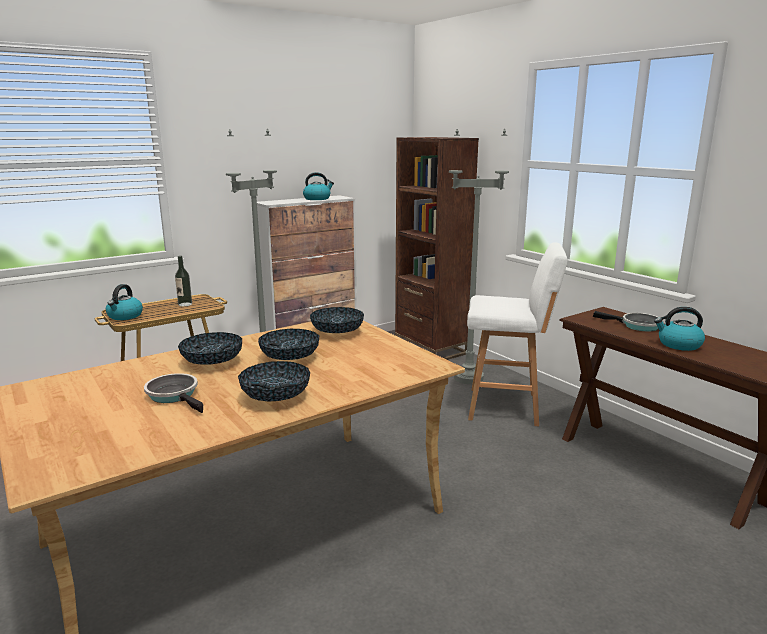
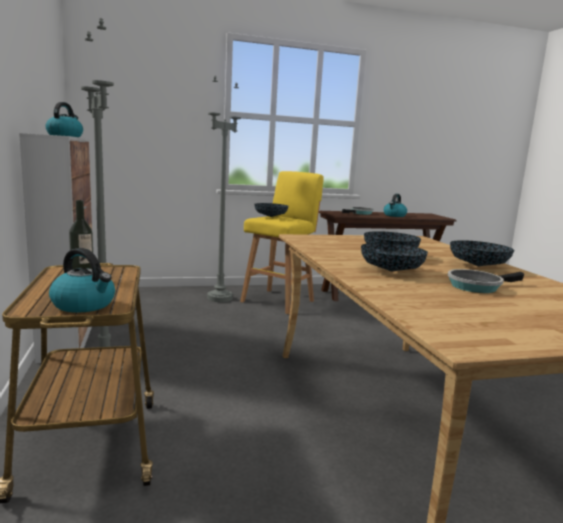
camera: 70 degrees left, 5 degrees down
(337, 333) = (331, 241): bowl -> bowl (270, 217)
(430, 349) = (144, 294): brown bookcase -> none
(506, 407) = (279, 301): white stool -> yellow stool

